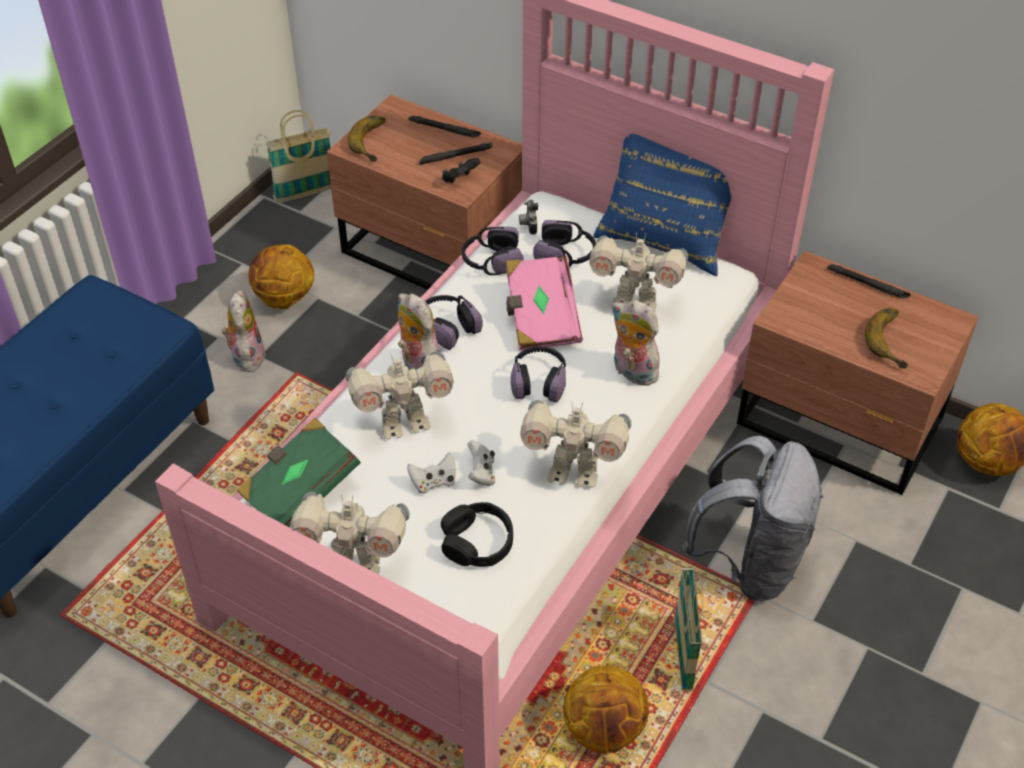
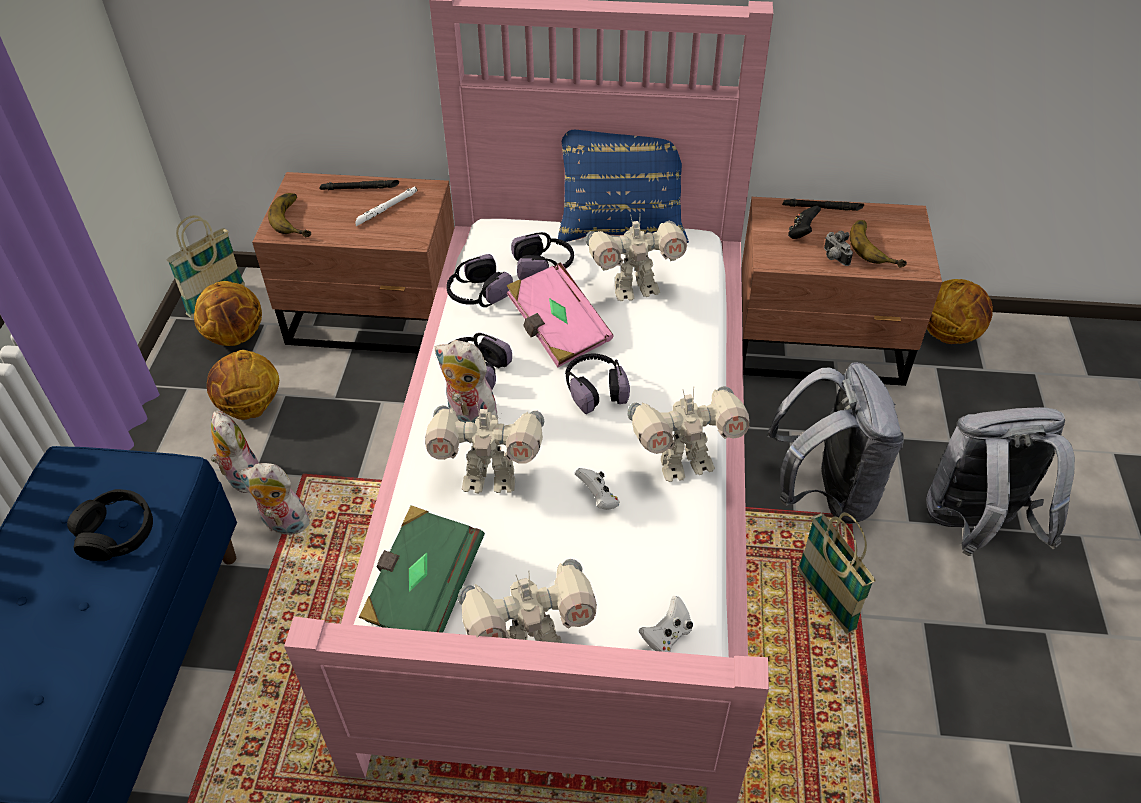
camera: 25 degrees left, 0 degrees up
(403, 423) = (489, 478): toy robot -> toy robot turned 45 degrees clockwise
(433, 482) = (557, 526): white game controller -> white game controller (667, 636)
(455, 156) = (386, 209): black flashlight -> white flashlight
(460, 179) = (403, 228): black game controller -> black game controller (801, 232)
(477, 542) = (639, 570): black headphones -> black headphones (116, 533)
(528, 224) = (490, 250): camera -> camera (833, 258)
(605, 730) = (803, 702): basketball -> basketball (236, 336)
(632, 372) = (674, 351): plush toy -> plush toy (283, 524)
(876, 651) = (975, 527): none -> grey backpack

